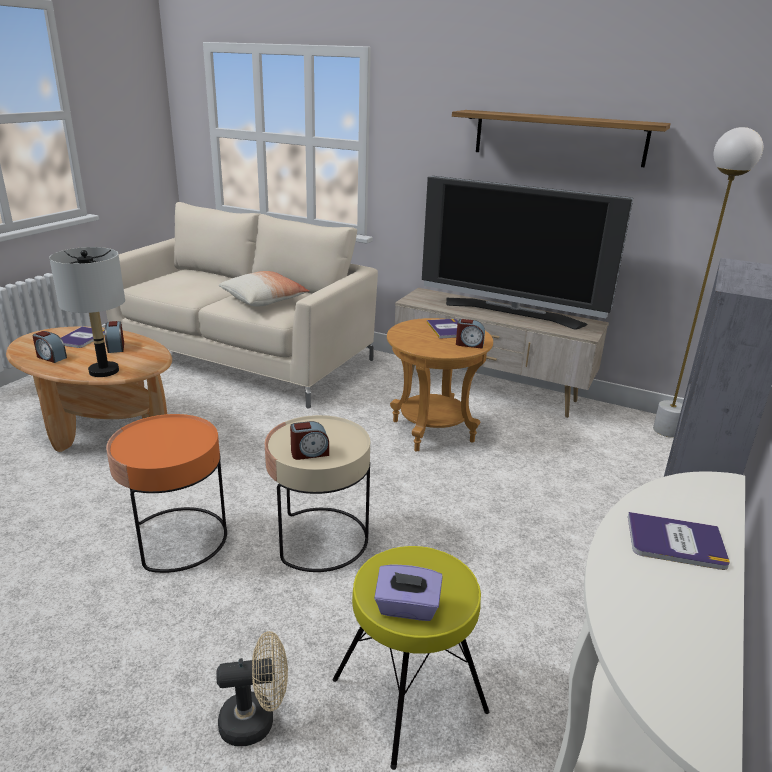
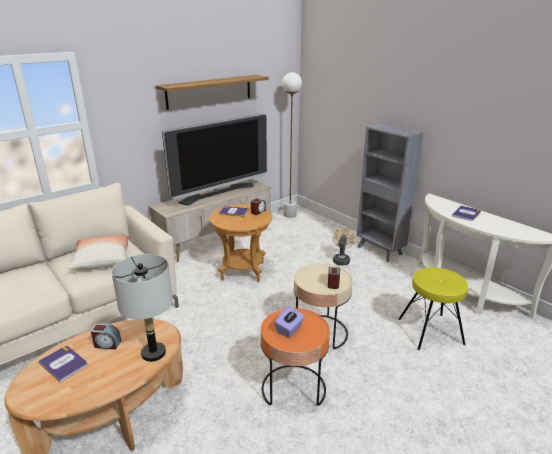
camera: 65 degrees left, 0 degrees up
(51, 357) = (93, 384): alarm clock -> none
(256, 721) = (438, 377): beige fan -> beige fan (341, 259)
(407, 608) = (454, 284): purple tissue box -> purple tissue box (289, 329)

